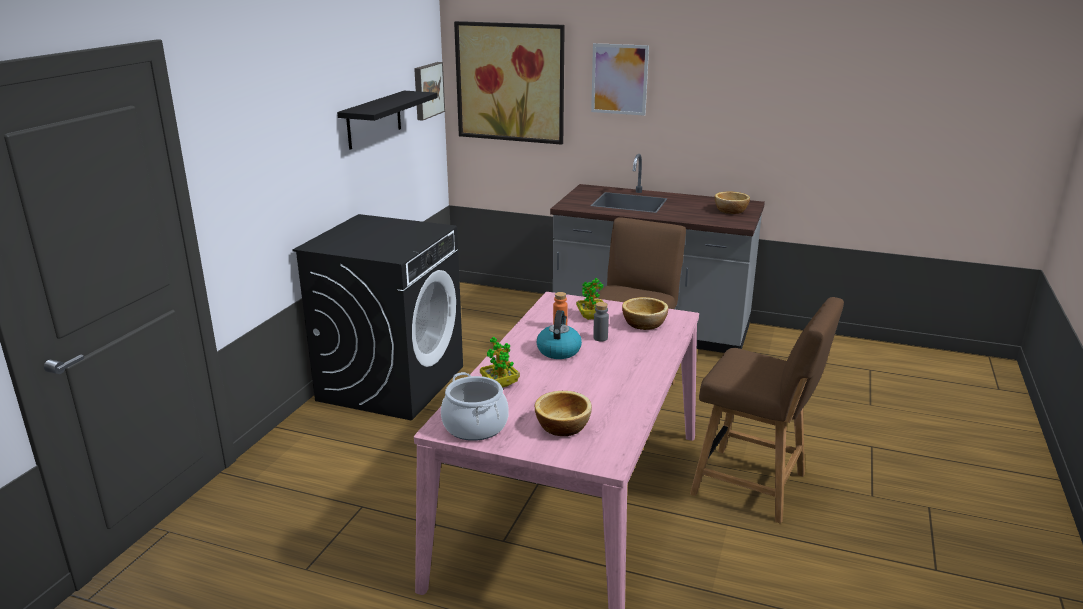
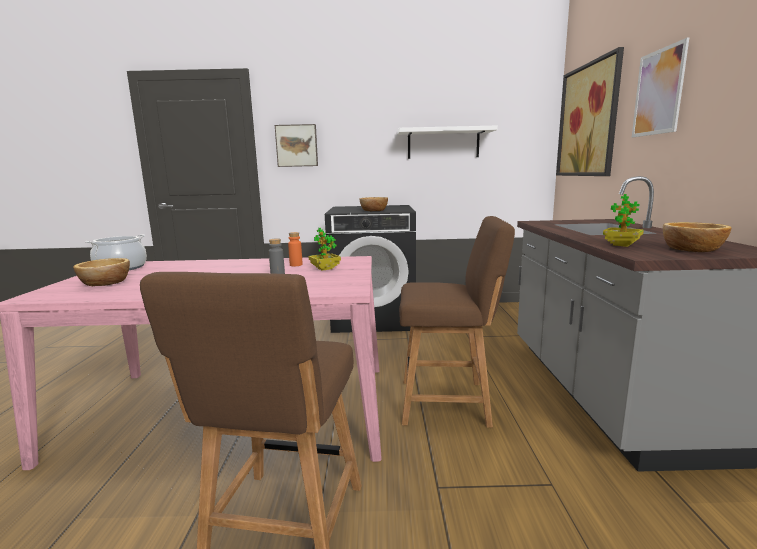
camera: 70 degrees right, 10 degrees down
(374, 119) = (443, 143): black shelf -> white shelf
(427, 90) = (527, 133): picture -> picture (297, 146)
(499, 384) = (186, 265): potted plant -> potted plant (621, 245)
(558, 350) = (248, 269): kettle -> none
(645, 323) = (320, 282): bowl -> bowl (374, 210)

